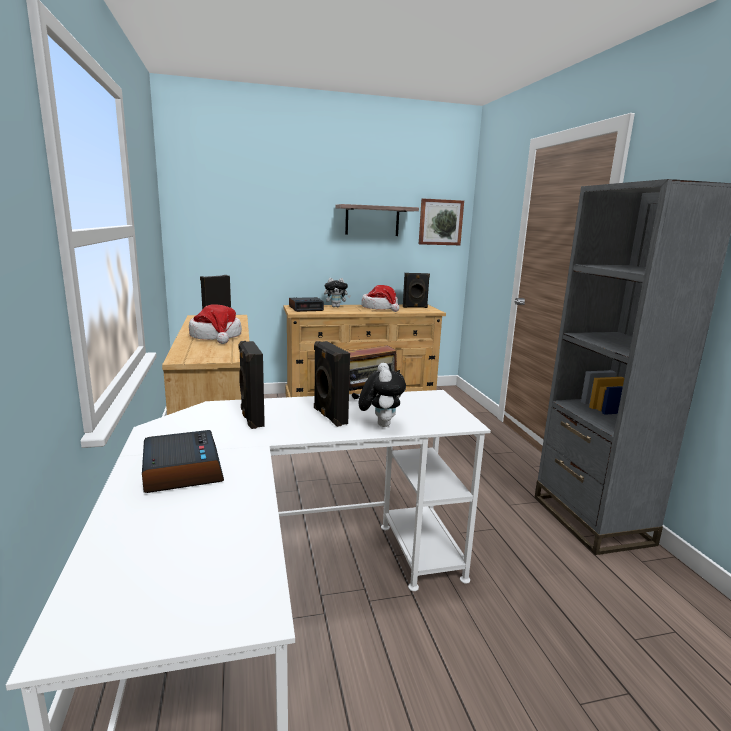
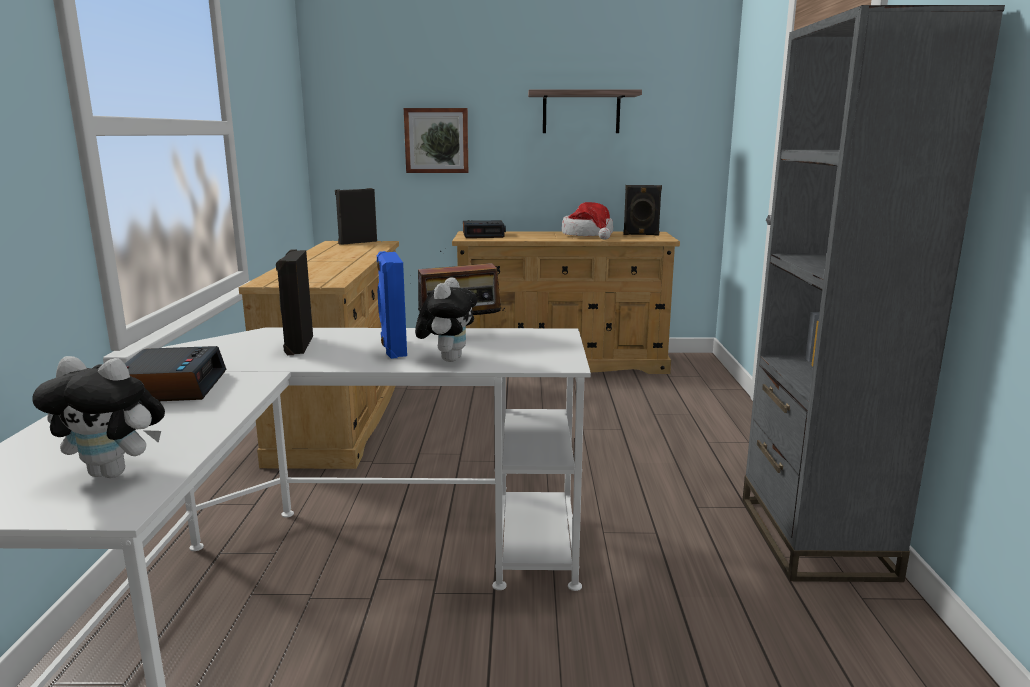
camera: 15 degrees right, 0 degrees up
(216, 337) = (333, 262): hat -> none
(329, 416) = (392, 348): black speaker -> blue speaker
(336, 307) = (527, 233): plush toy -> plush toy (115, 472)
(440, 222) = (683, 111): picture -> picture (436, 140)

